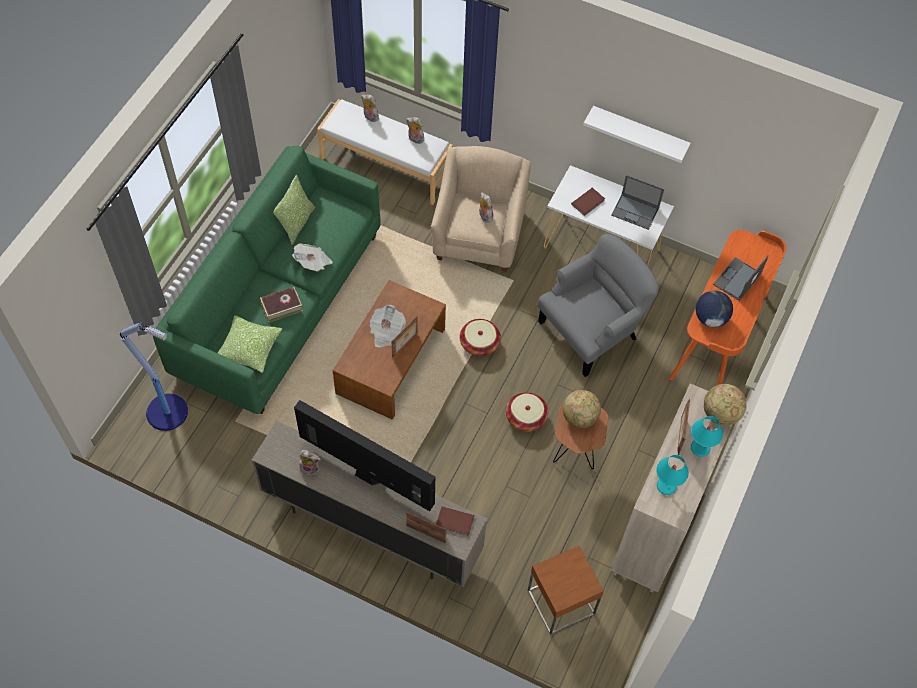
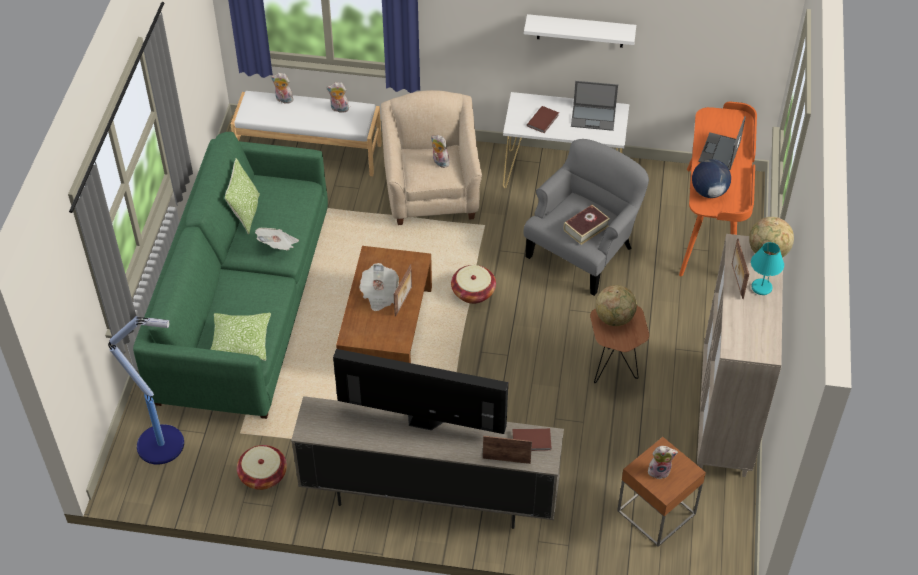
camera: 15 degrees left, 10 degrees down
(281, 307) = (260, 295): book -> book (586, 228)
(311, 468) = (359, 431): plush toy -> plush toy (659, 470)
(526, 417) = (549, 348): basket -> basket (263, 475)
(665, 486) = (743, 330): turquoise table lamp -> none

